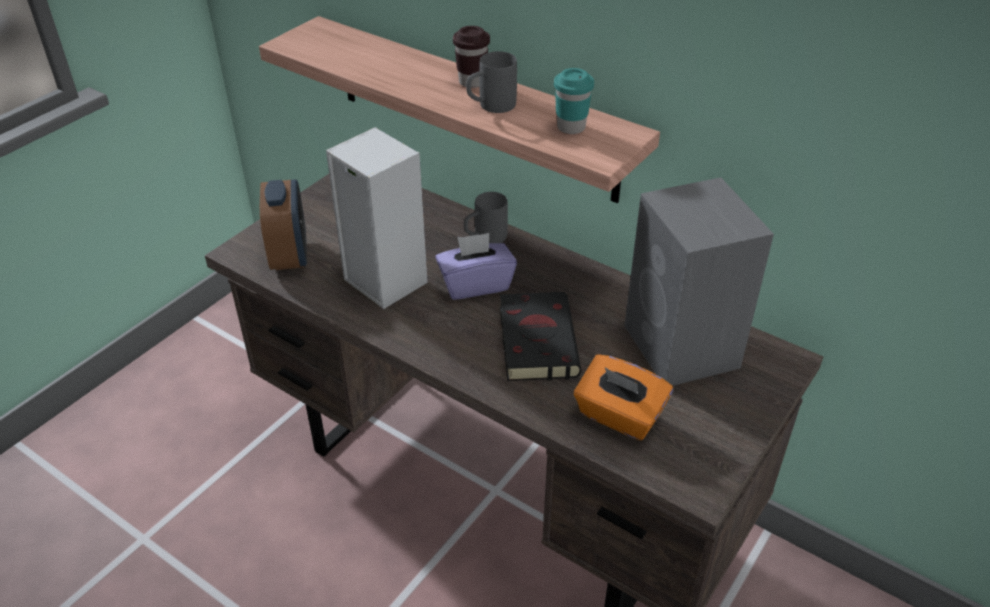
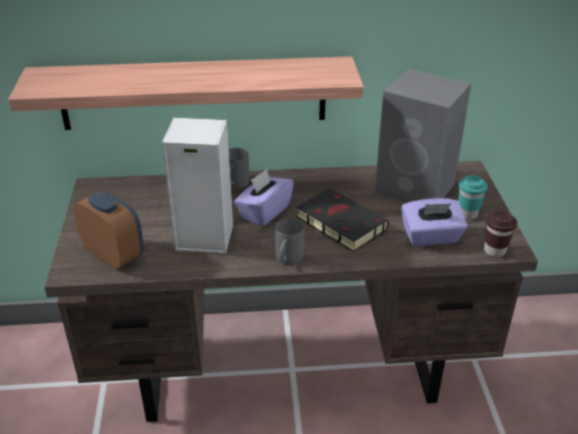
camera: 40 degrees left, 5 degrees down
(472, 82) = (205, 68): brown cup -> brown cup (494, 251)
(490, 107) = (239, 77): grey mug -> grey mug (287, 261)
(571, 127) = (303, 71): turquoise cup -> turquoise cup (467, 214)
(619, 416) = (431, 237): orange tissue box -> purple tissue box

